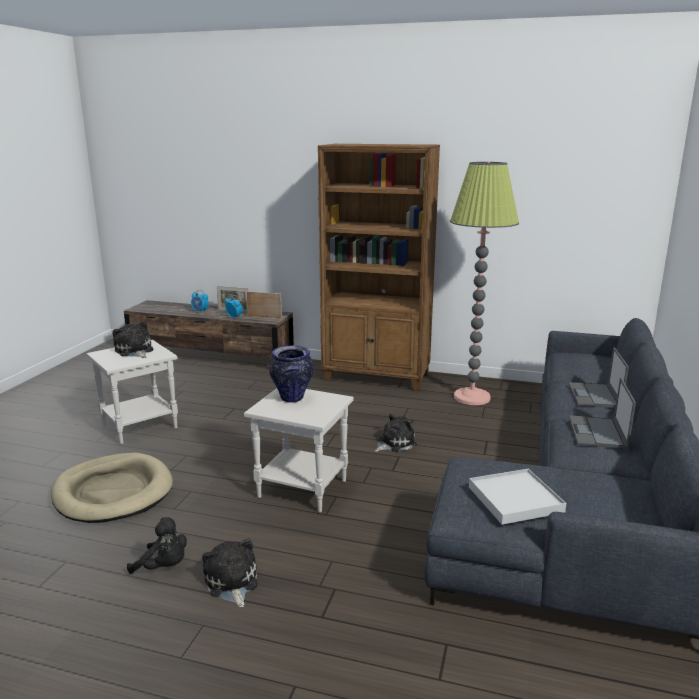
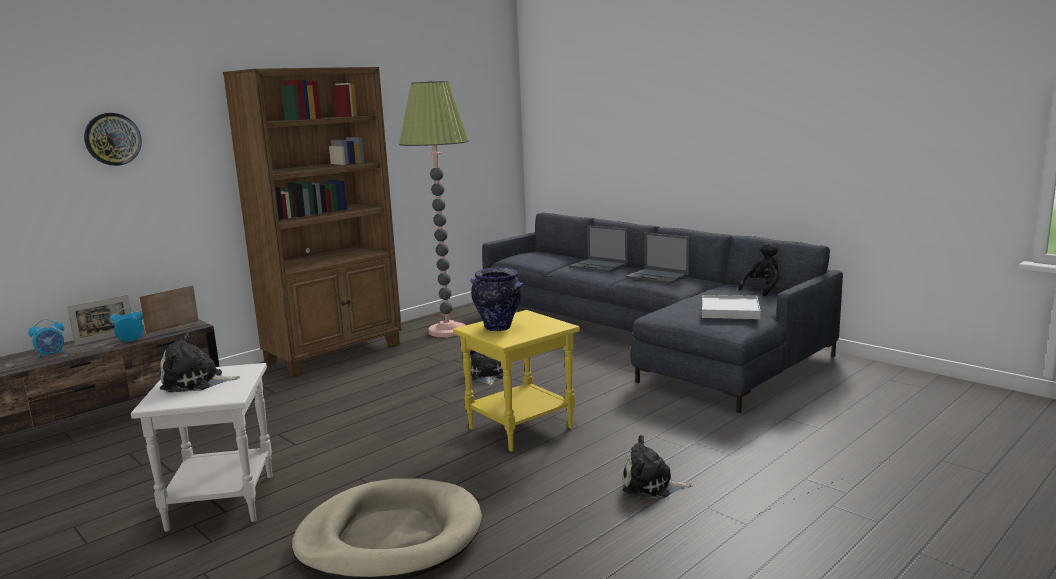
camera: 60 degrees left, 5 degrees down
(163, 567) = (593, 518): black plush toy -> black plush toy (762, 289)
(262, 186) = (112, 139): none -> wall clock
(304, 488) = (520, 427): white side table -> yellow side table

